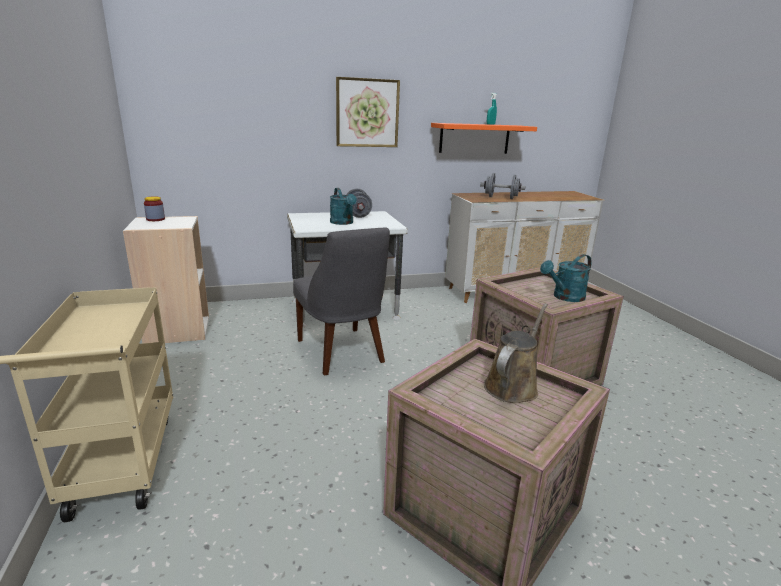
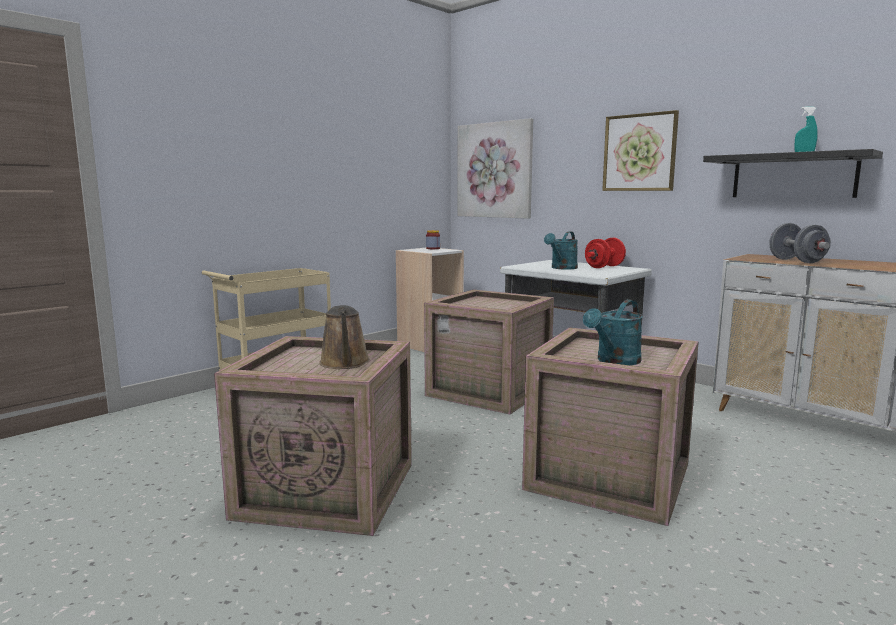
camera: 60 degrees right, 10 degrees down
(198, 119) = (494, 170): none -> picture
(342, 353) = (487, 391): grey chair -> crate
(358, 215) = (604, 267): grey dumbbell -> red dumbbell
(474, 138) = (793, 176): orange shelf -> black shelf
(512, 385) = (345, 363): brown watering can -> brown watering can turned 75 degrees clockwise
(565, 297) = (615, 361): turquoise watering can -> turquoise watering can turned 75 degrees counterclockwise

